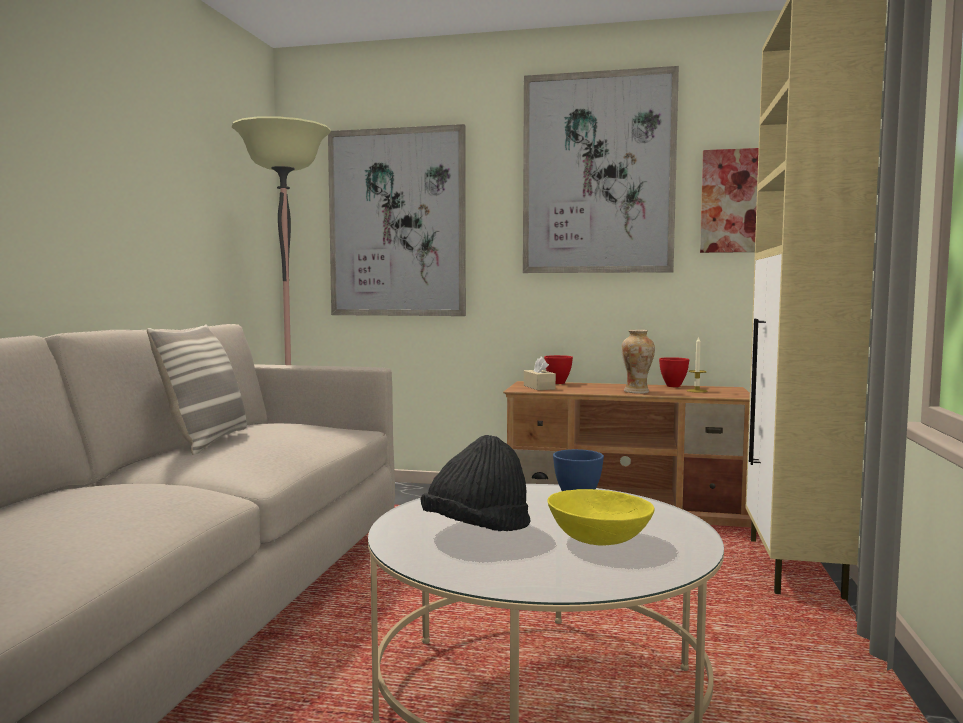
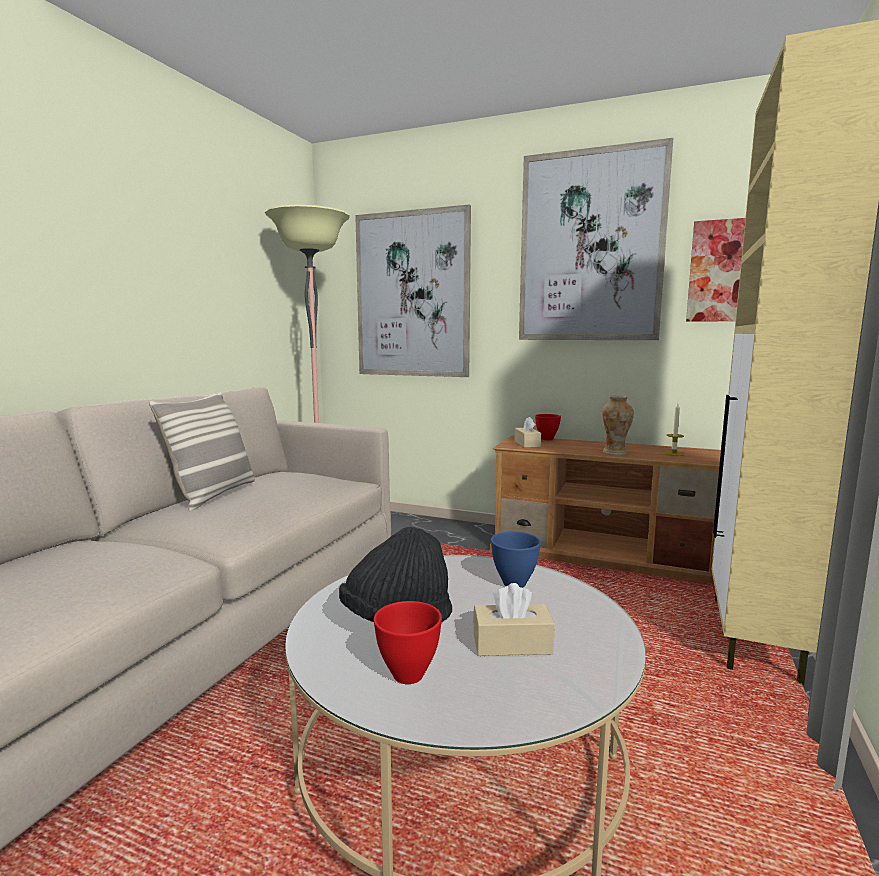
camera: 10 degrees right, 5 degrees up
(598, 540) = (512, 644): yellow bowl -> beige tissue box
(673, 386) = (652, 446): red bowl -> red bowl (406, 675)

